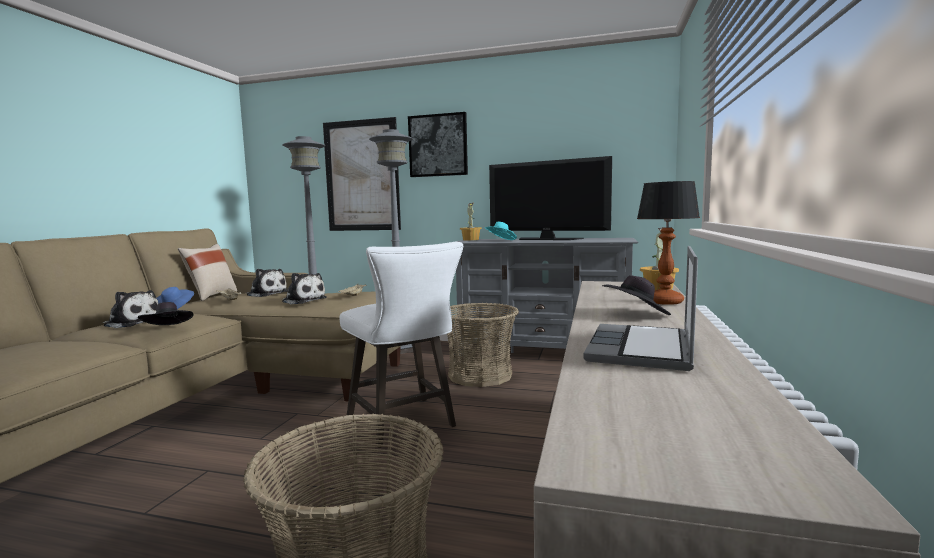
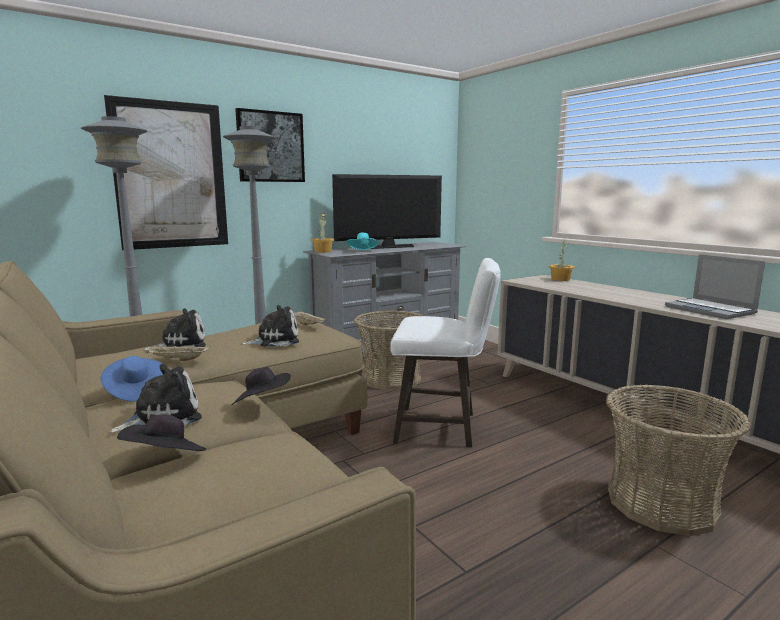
camera: 50 degrees left, 5 degrees up
(211, 296) = (85, 366): beige pillow -> none
(636, 314) = (631, 296): black hat -> black hat (166, 458)
(664, 302) = (603, 287): table lamp -> none

